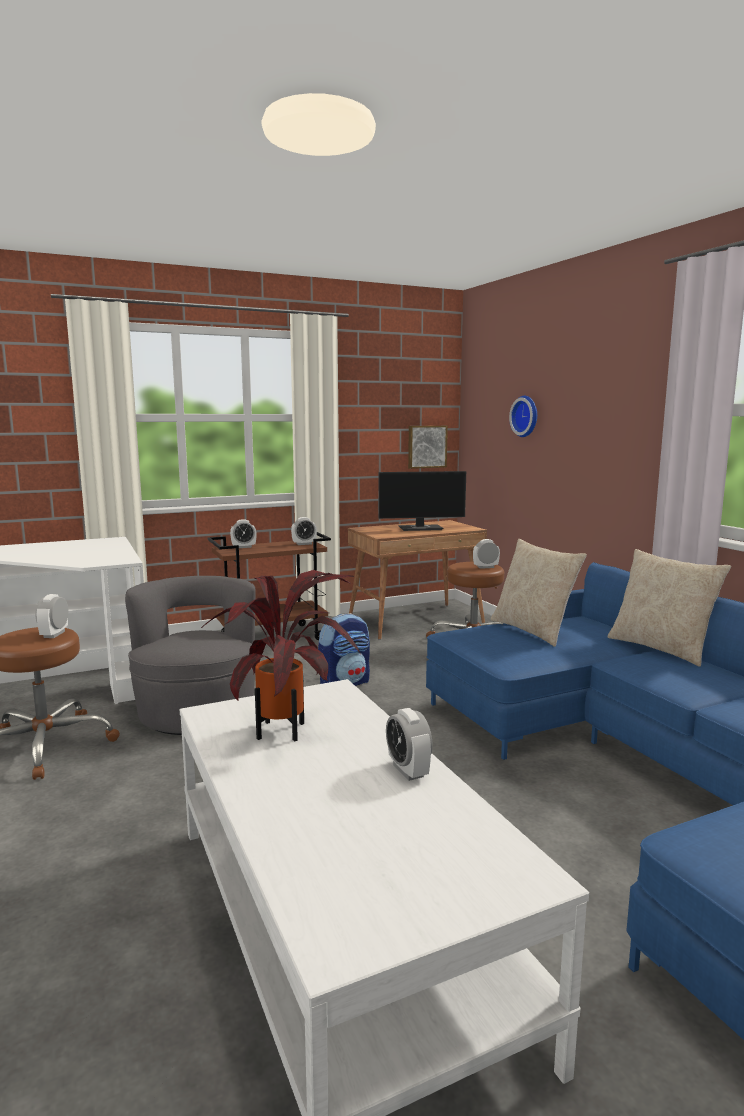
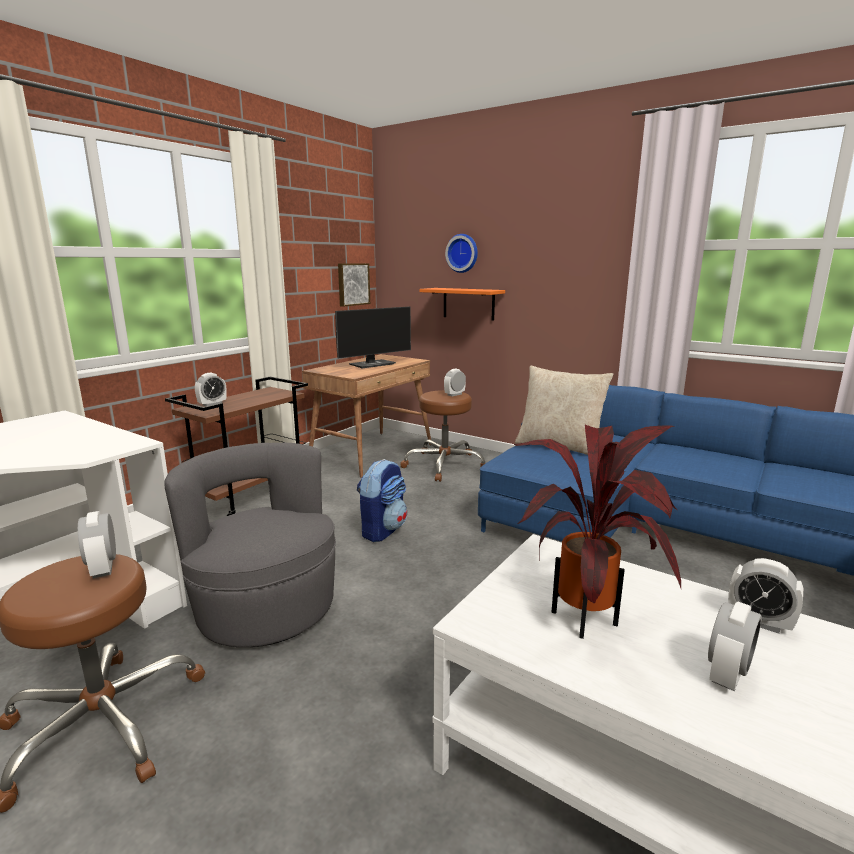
camera: 30 degrees left, 5 degrees up
(304, 544) = (274, 392): alarm clock -> alarm clock (727, 674)
(529, 471) = (468, 303): none -> orange shelf
(661, 648) = (661, 444): beige pillow -> none

